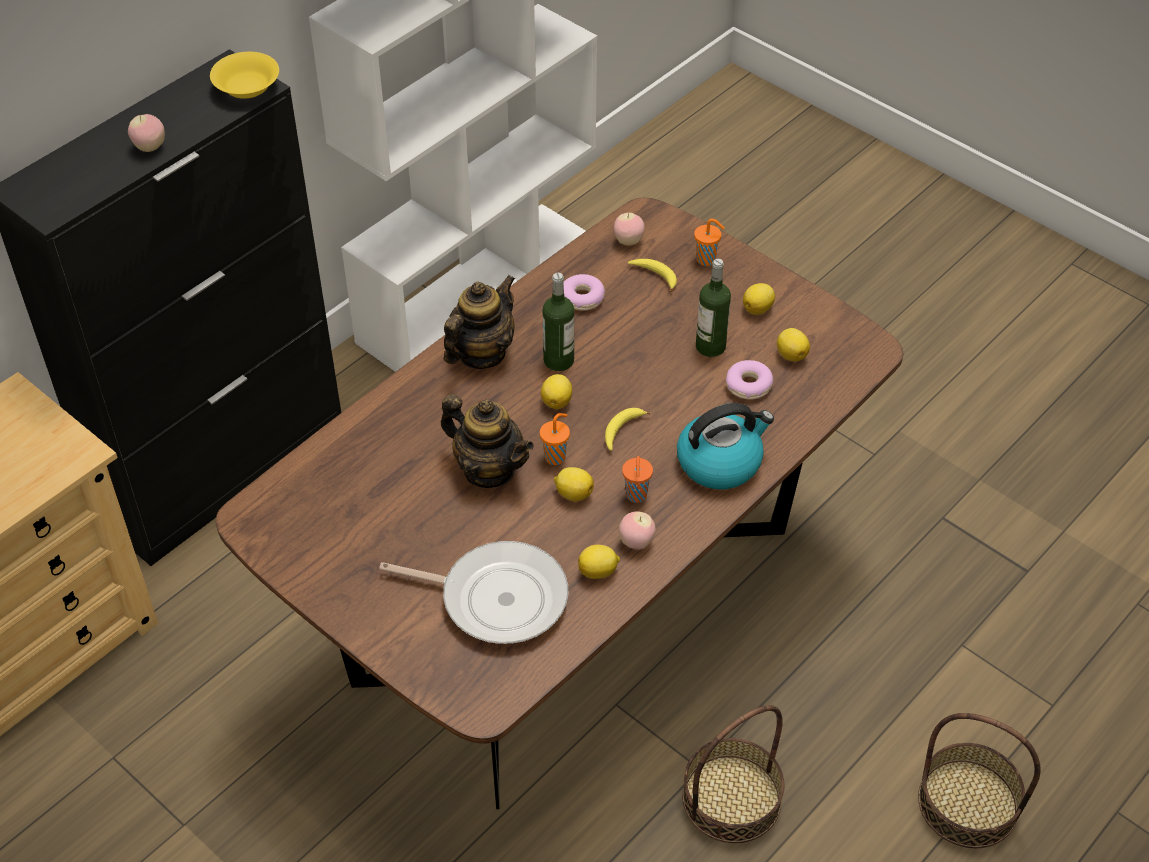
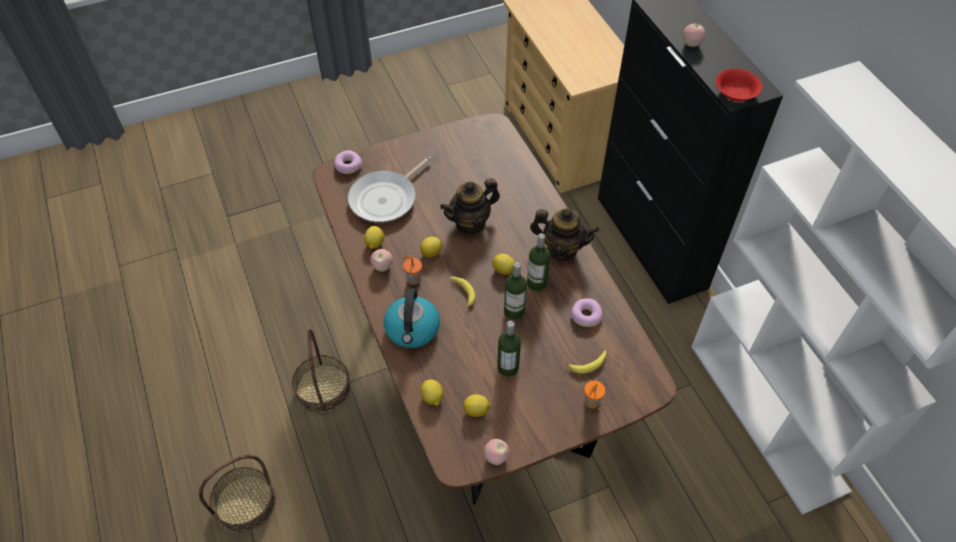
camera: 115 degrees right, 5 degrees up
(248, 88) = (735, 93): yellow bowl -> red bowl
(481, 353) = (561, 248): teapot -> teapot turned 45 degrees counterclockwise
(556, 456) = (462, 254): orange cup -> none
(620, 368) = (514, 311): none -> bottle
(628, 241) = (630, 364): apple -> apple (496, 457)
(748, 386) = (463, 373): donut -> donut (348, 166)
(758, 309) = (528, 412): lemon -> lemon (432, 398)

